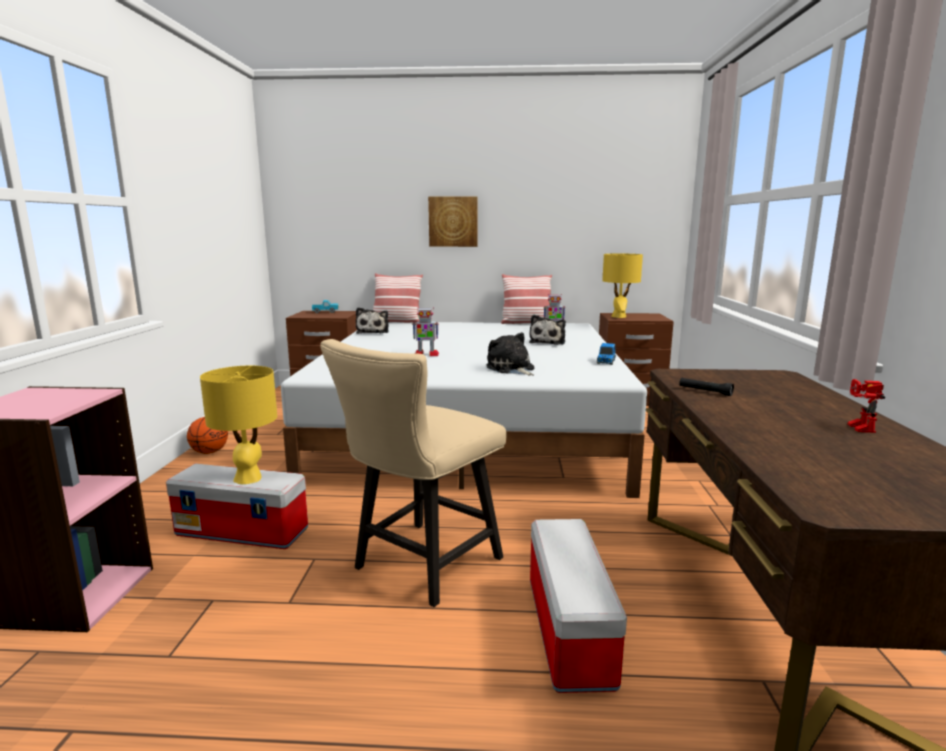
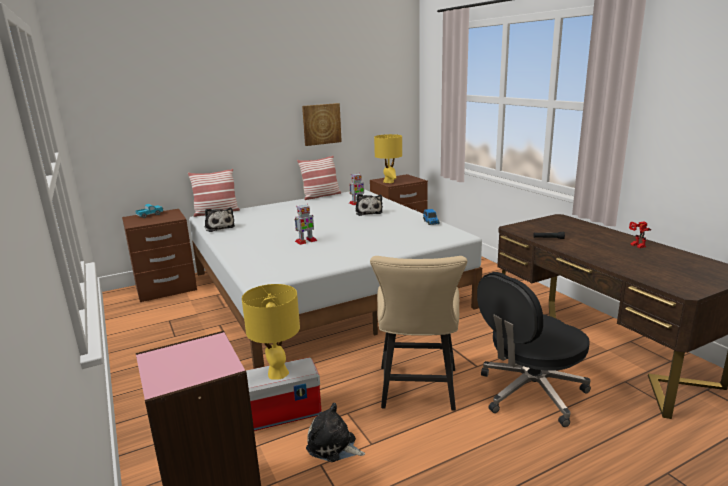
camera: 30 degrees left, 5 degrees up
(209, 452) = (136, 369): basketball -> none
(453, 221) = (252, 120): picture -> picture (321, 124)
(511, 369) = (386, 241): plush toy -> plush toy (333, 446)
(567, 629) = (530, 393): storage box -> black office chair

